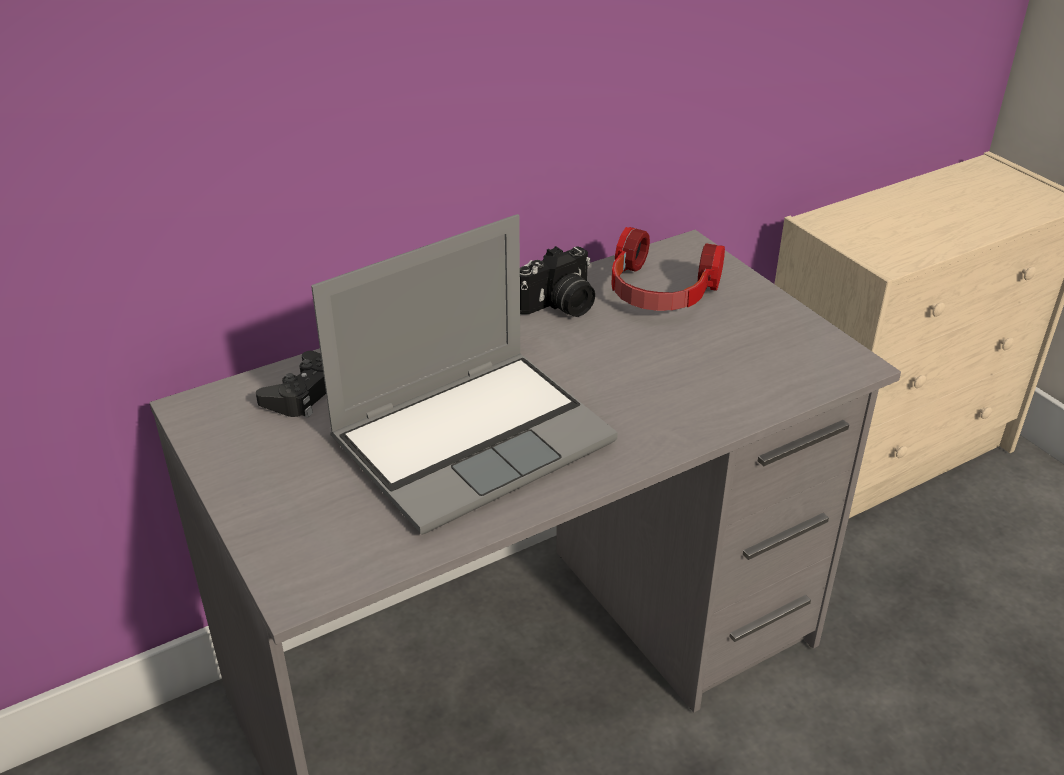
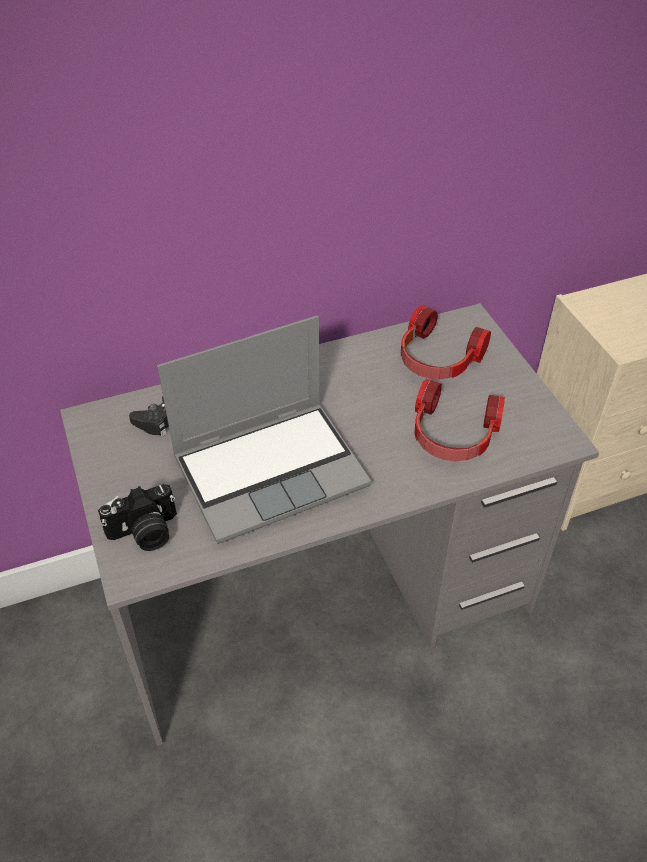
camera: 10 degrees right, 10 degrees up
(560, 306) = (360, 362): camera -> camera (145, 533)
(707, 373) = (452, 435): none -> headphones

